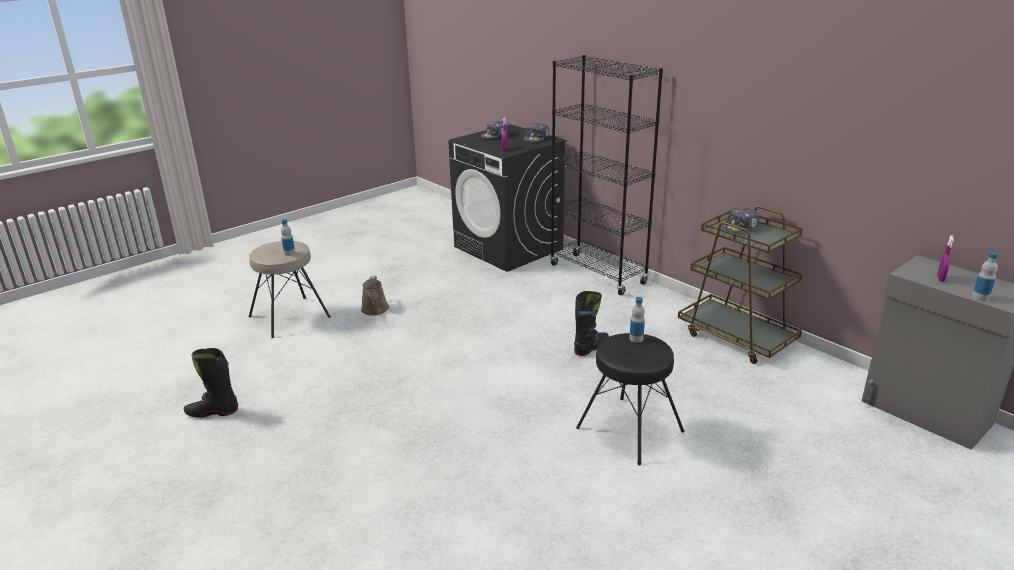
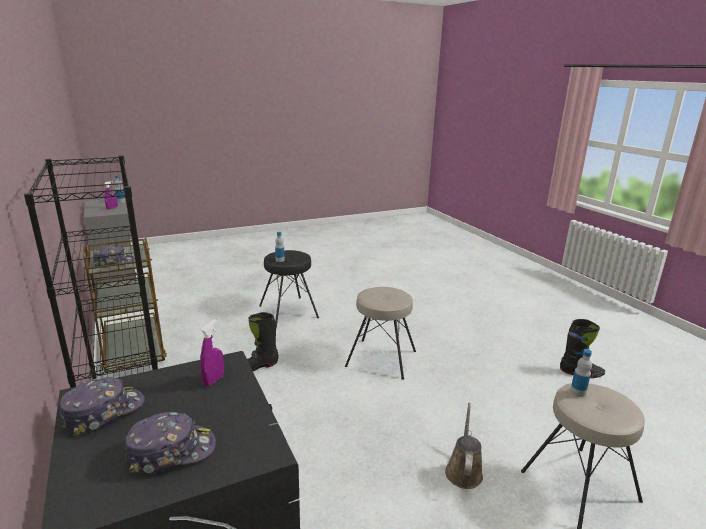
camera: 165 degrees left, 5 degrees down
(461, 382) = (381, 359): none -> beige stool

